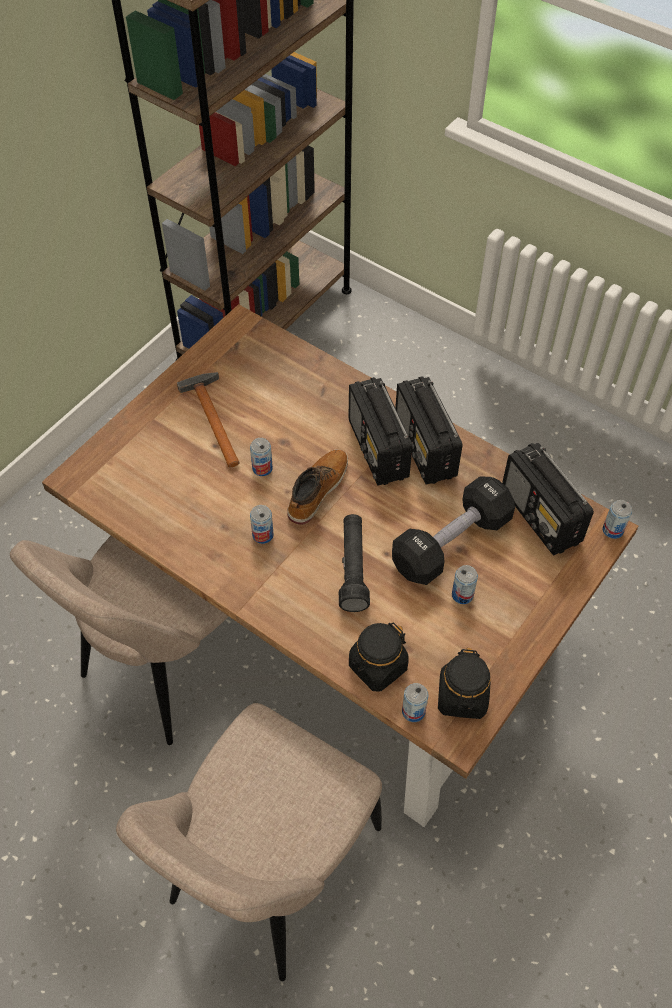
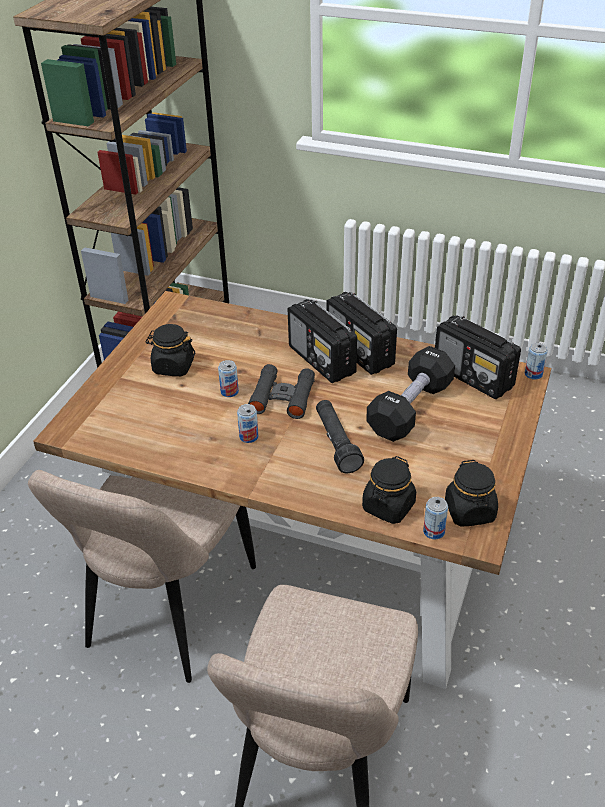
camera: 15 degrees left, 15 degrees down
(213, 418) = (173, 366): hammer -> black jar
(317, 490) = (282, 397): boot -> black binoculars
(462, 595) = (436, 441): can -> none

